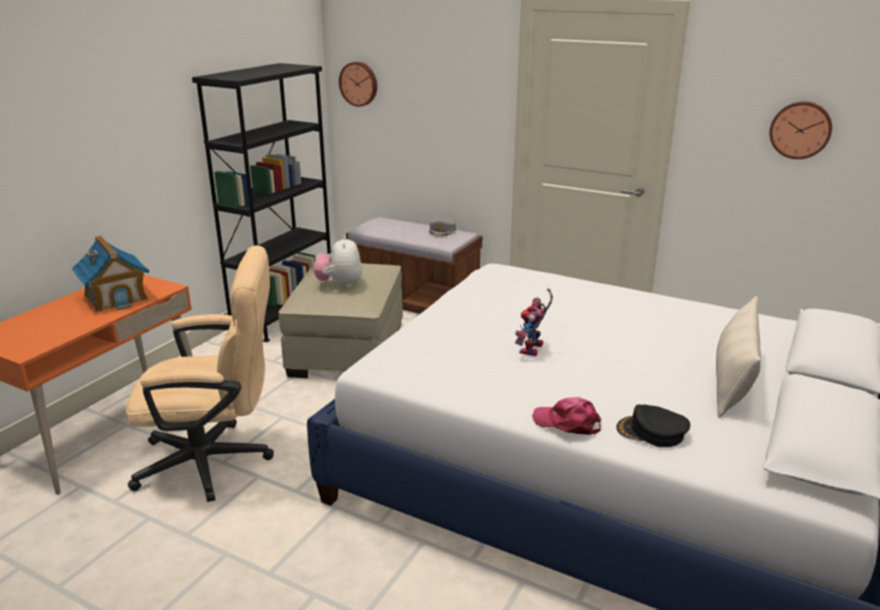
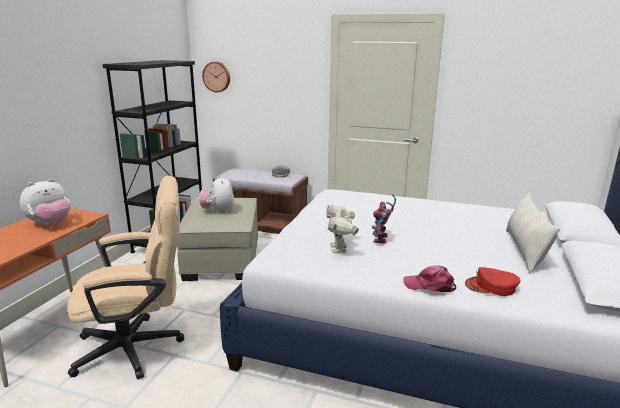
camera: 10 degrees left, 5 degrees down
(116, 297) = (51, 224): toy house -> plush toy
(469, 359) = (339, 249): none -> toy robot
(651, 432) = (491, 287): black cap -> red cap
(800, 130) = (518, 93): wall clock -> none

